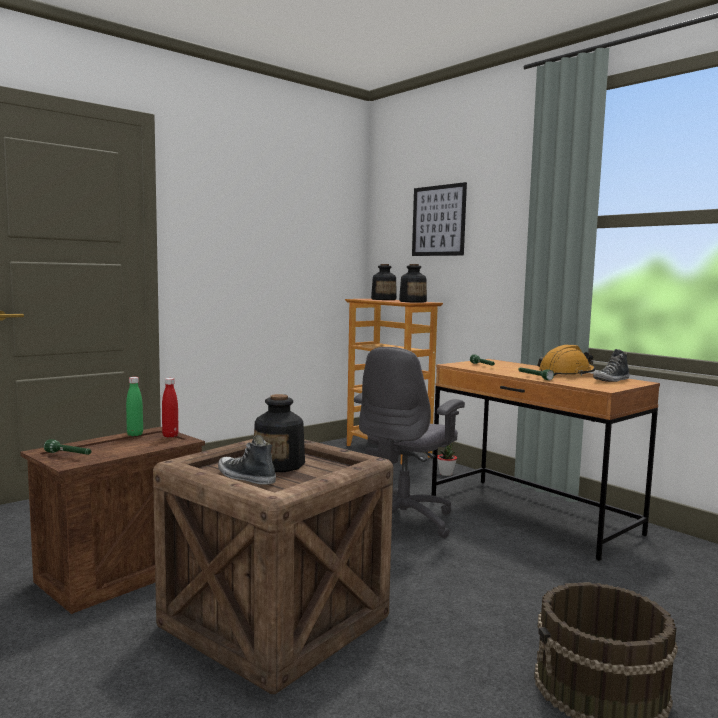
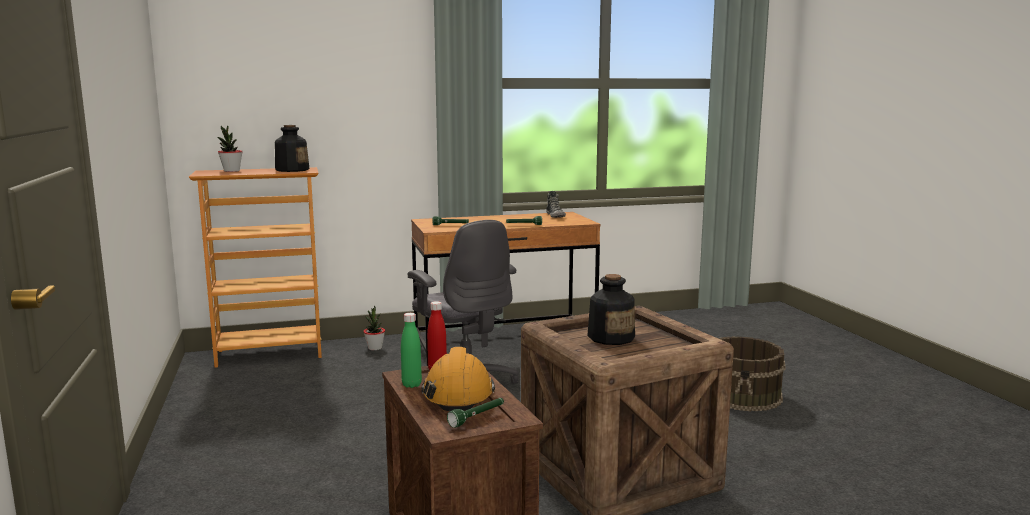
camera: 65 degrees left, 5 degrees up
(245, 477) = (641, 350): shoe -> none
(384, 299) = (231, 171): bottle -> potted plant
(438, 220) = (296, 72): picture -> none
(566, 374) = (517, 218): orange hard hat -> orange hard hat (458, 394)

